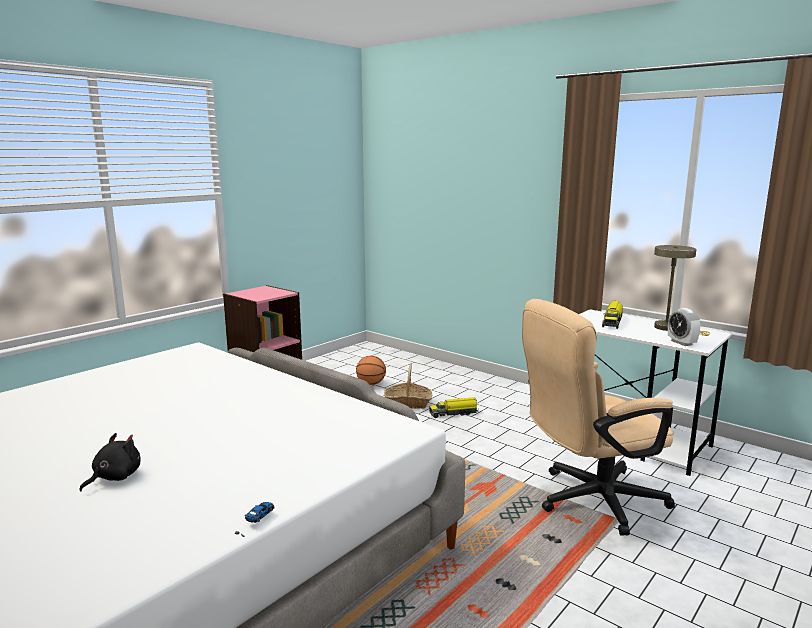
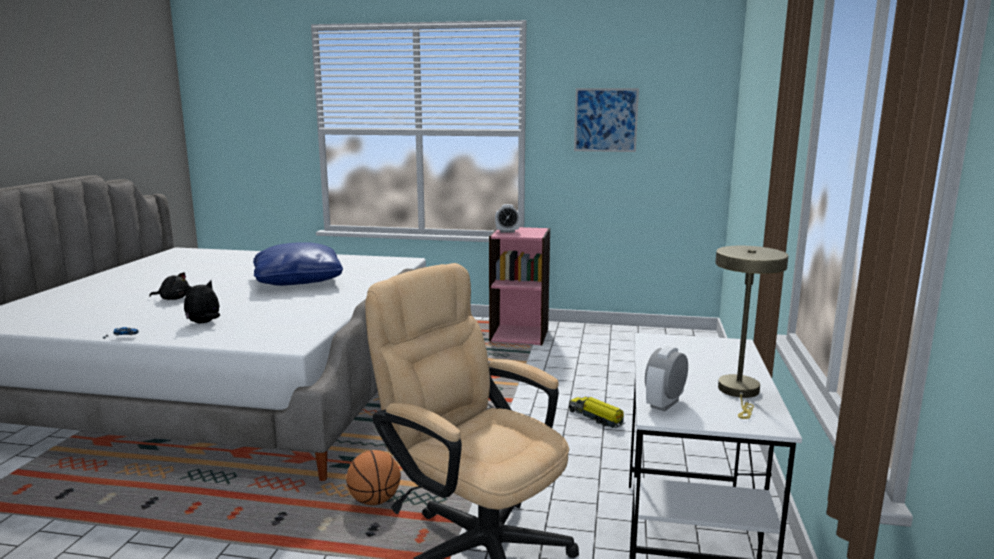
camera: 60 degrees right, 0 degrees up
(176, 401) = (298, 281): none -> blue pillow
(252, 295) = (507, 231): none -> alarm clock
(271, 465) = (204, 323): none -> plush toy
(285, 179) = (605, 120): none -> picture
(371, 384) = (606, 363): basketball -> basketball (374, 501)
(408, 403) = (587, 390): basket -> none
(612, 322) = (703, 356): toy truck -> none

